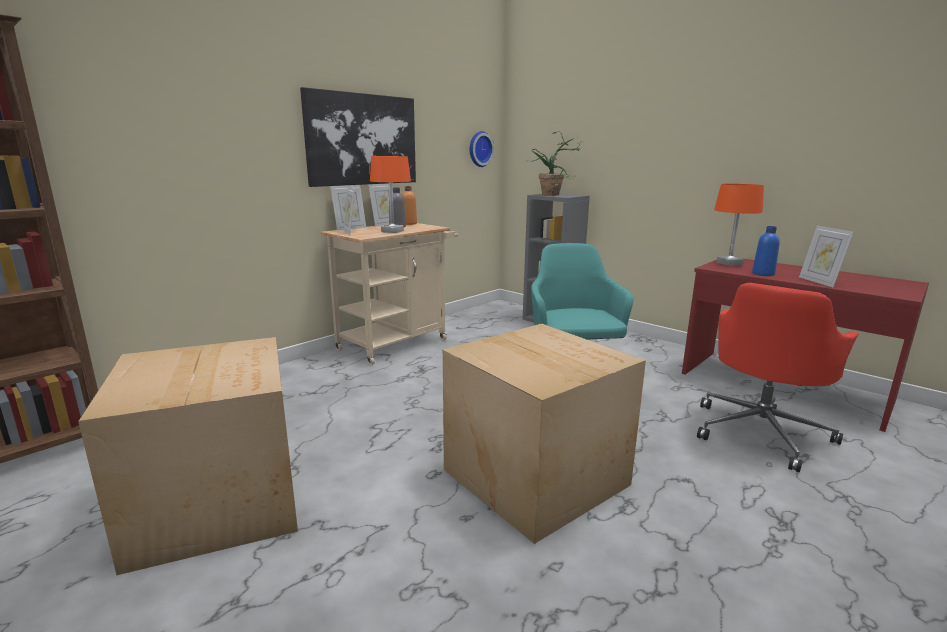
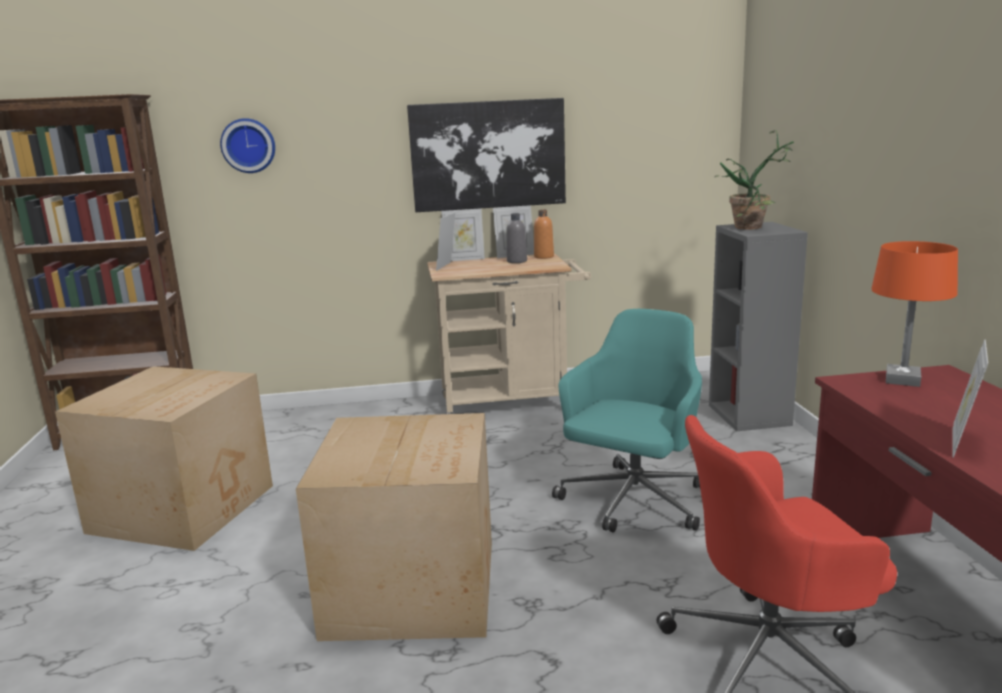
camera: 40 degrees right, 0 degrees up
(392, 231) = (491, 268): orange table lamp -> none
(479, 149) = (687, 153): wall clock -> wall clock (248, 145)
(763, 274) = (901, 408): blue bottle -> none

